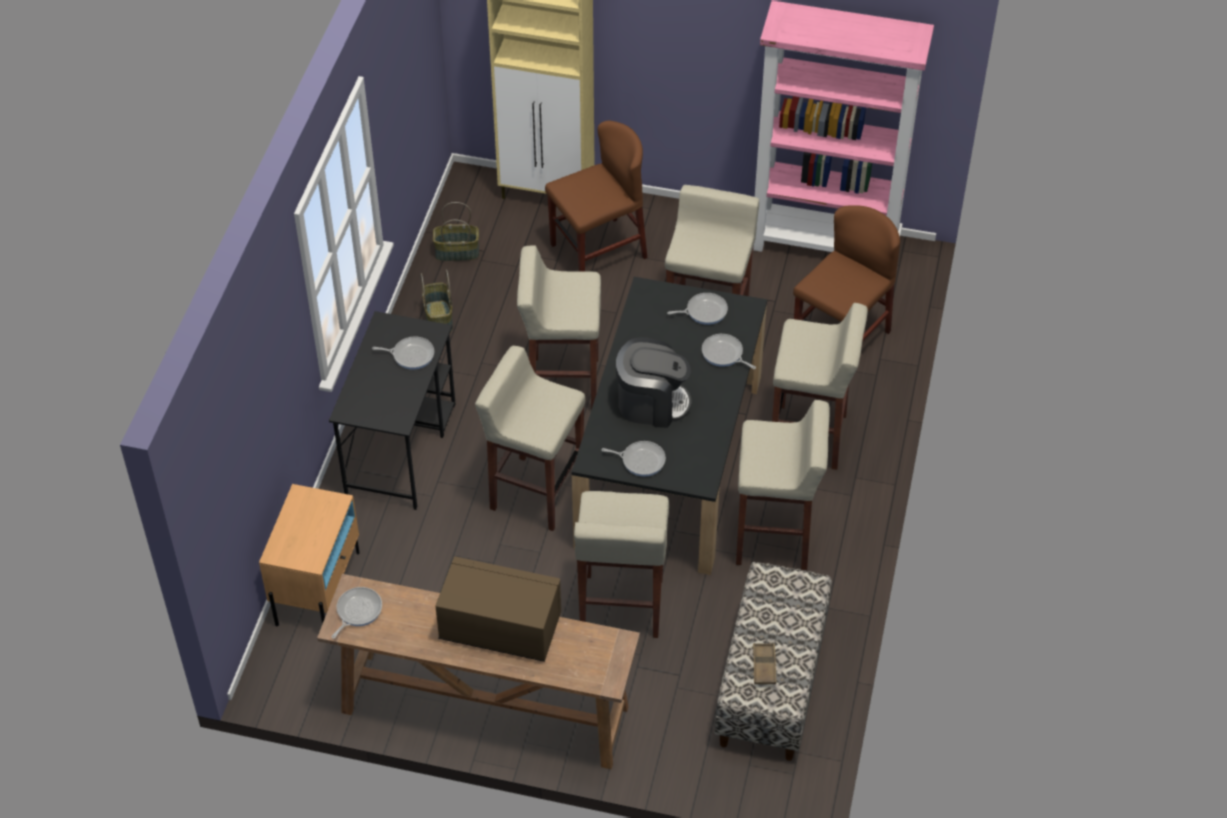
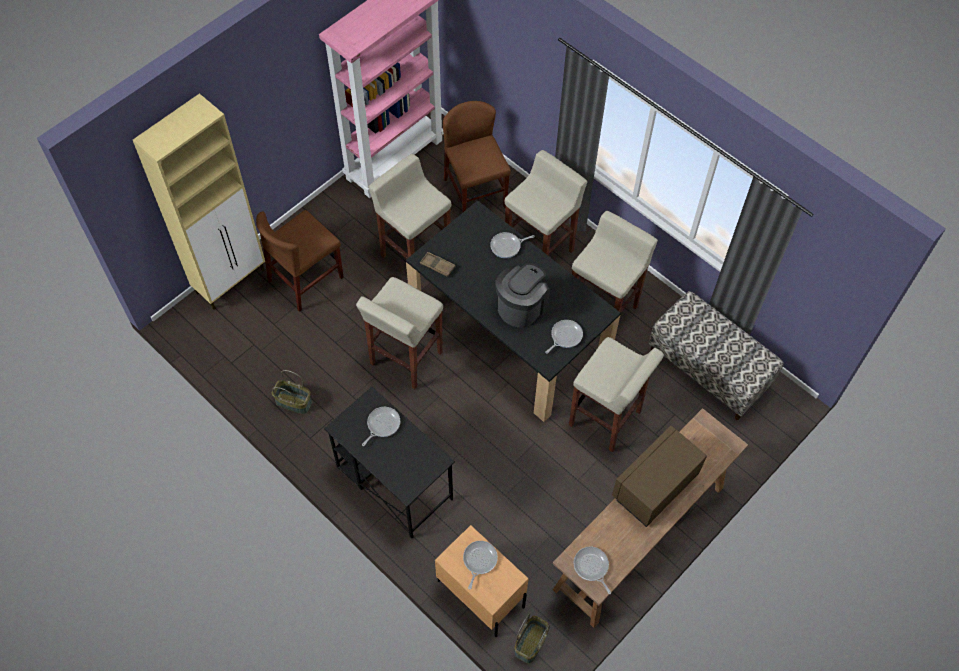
camera: 60 degrees left, 10 degrees up
(456, 253) = (242, 362): basket -> basket (531, 643)
(535, 492) = (485, 420): beige stool -> none
(598, 251) = (306, 279): brown chair -> brown chair turned 135 degrees counterclockwise
(704, 311) = (464, 238): frying pan -> frying pan (479, 560)
(764, 666) = (735, 359): brown tray -> brown tray (437, 266)

